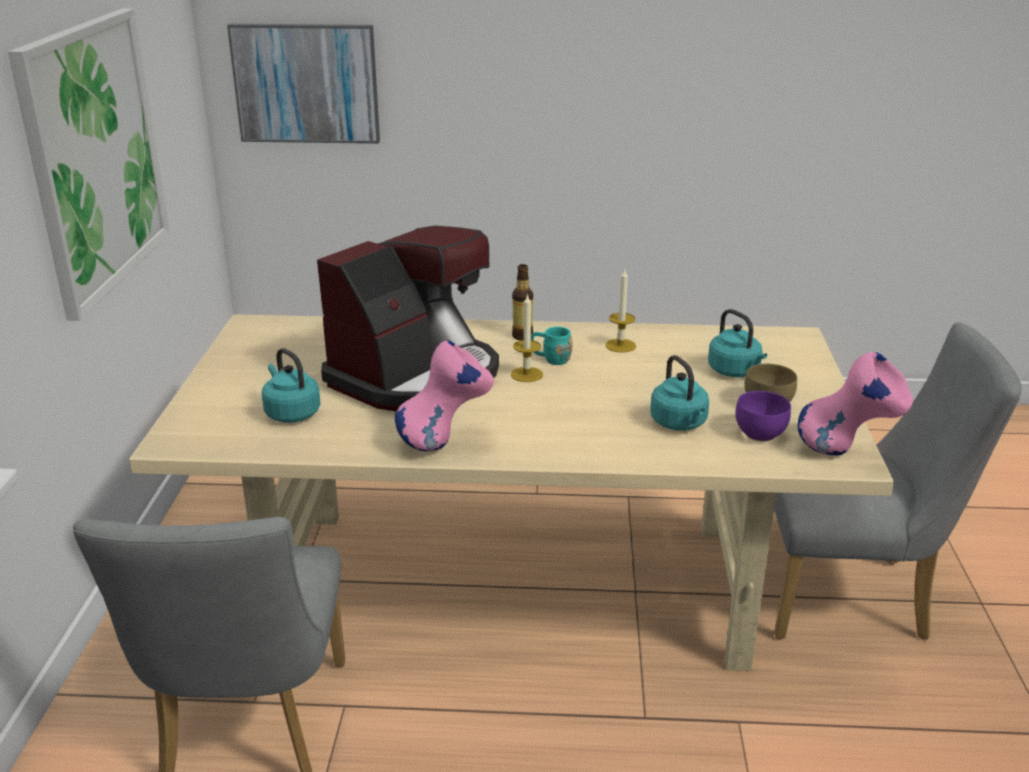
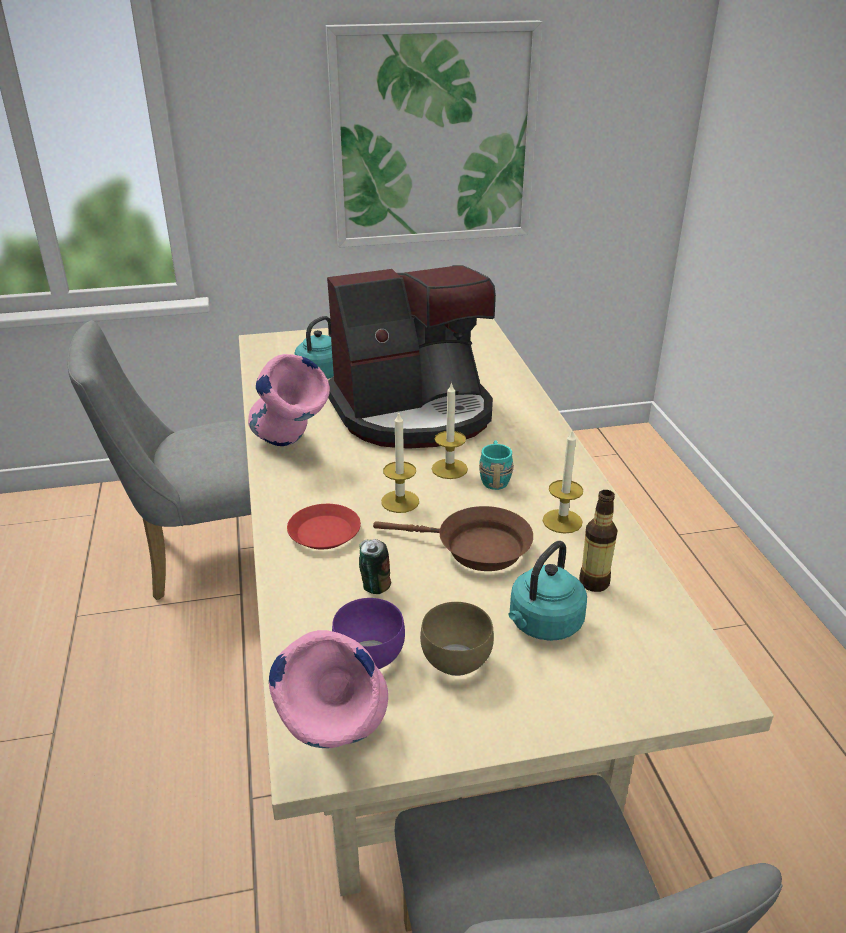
camera: 75 degrees right, 5 degrees up
(306, 83) = (751, 146): picture -> none
(417, 377) = (413, 412): coffee machine -> coffee machine turned 45 degrees counterclockwise
(522, 336) = (541, 453): bottle -> bottle (594, 582)
(567, 401) = (400, 501): none -> candle
(599, 438) = (324, 532): none -> red plate
(643, 380) = (475, 548): none -> brown frying pan
(680, 424) = (374, 586): turquoise kettle -> can

